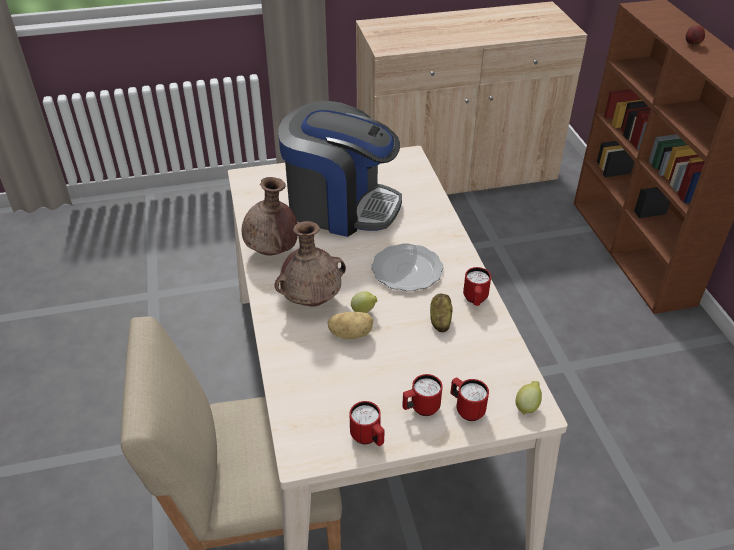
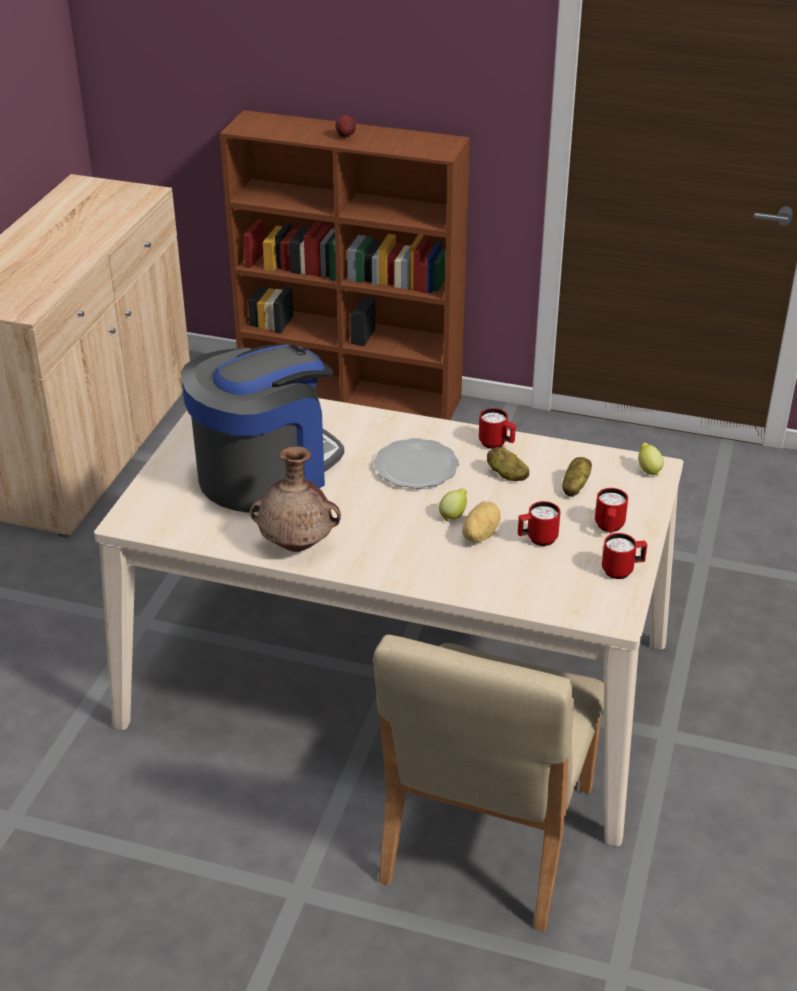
camera: 60 degrees left, 5 degrees down
(312, 300) = (406, 543): brown vase -> none
(459, 366) = (574, 487): none -> potato
(466, 409) = (628, 503): red mug -> red mug (537, 539)

